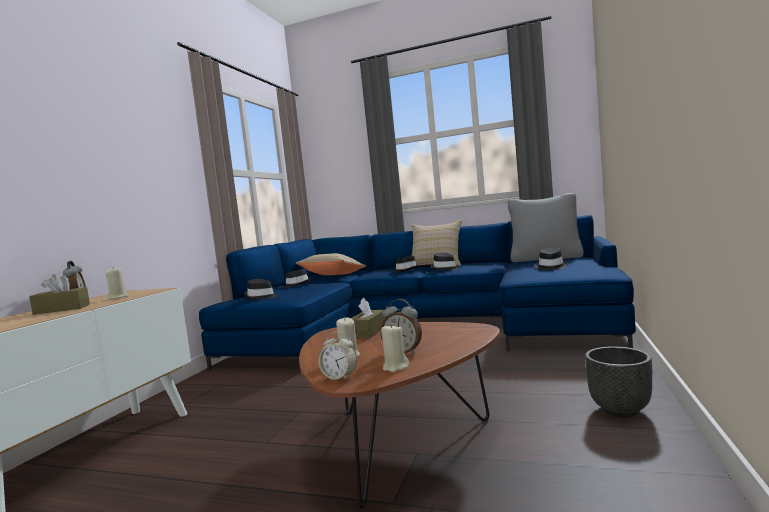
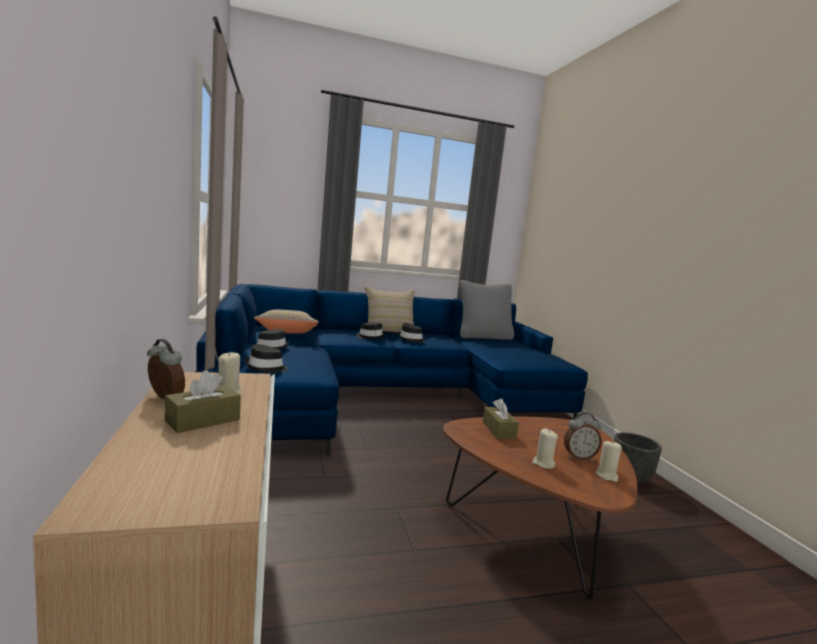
camera: 35 degrees left, 5 degrees up
(339, 377) = (588, 491): alarm clock -> none
(550, 267) = (511, 350): black hat -> none

